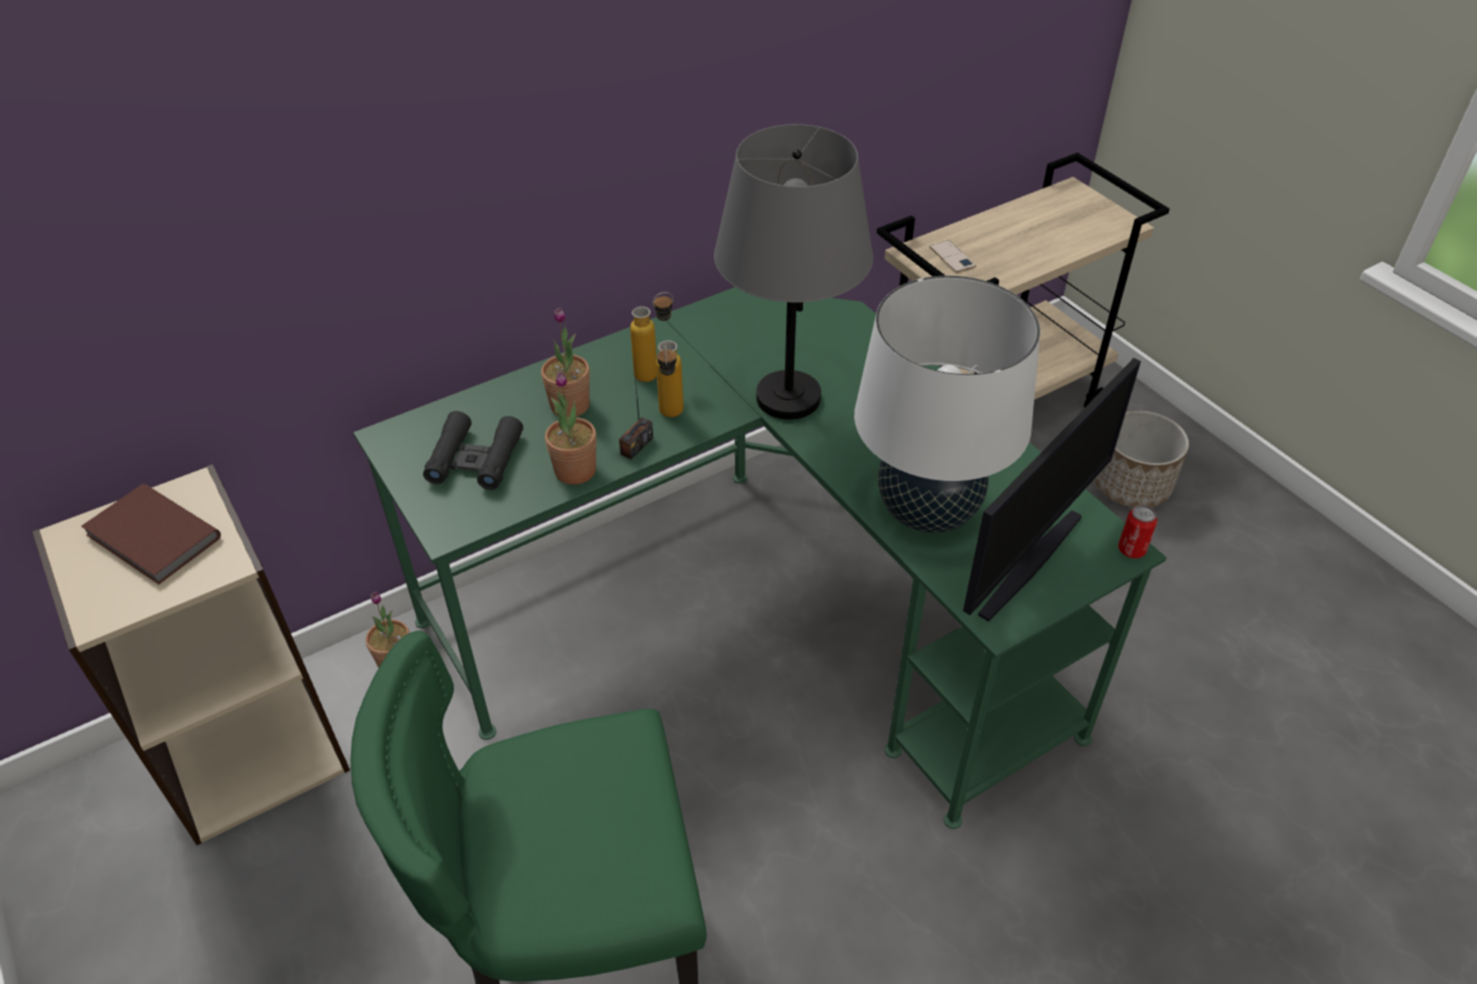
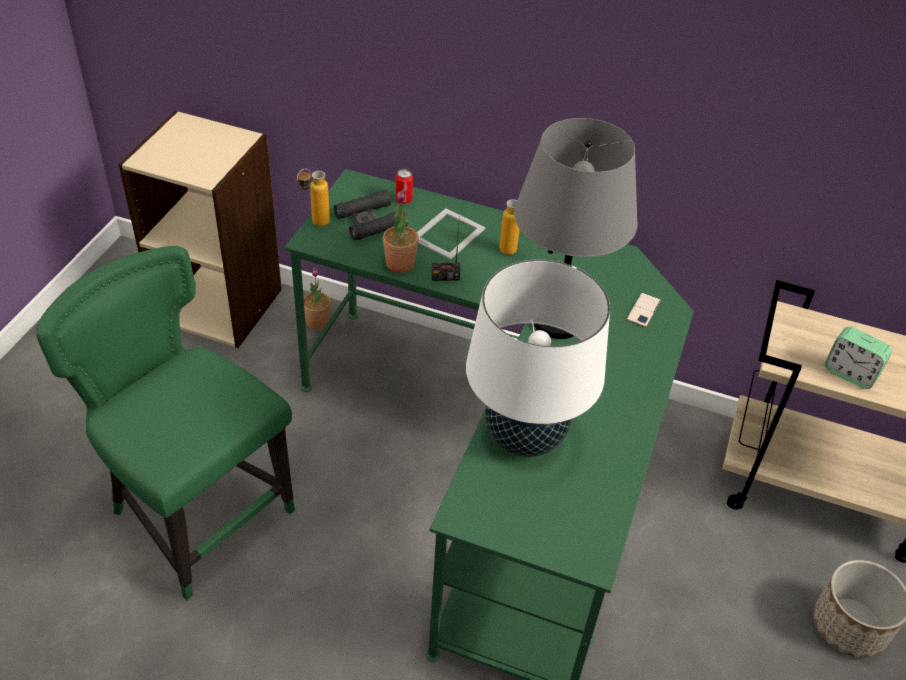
camera: 50 degrees right, 0 degrees up
(152, 538) = (202, 146): brown book -> none
(570, 405) = (449, 233): potted plant -> picture frame
(671, 417) = (484, 279): bottle -> bottle (314, 224)
(952, 257) = (813, 338): phone -> phone (643, 310)
(1011, 262) = (850, 373): none -> alarm clock
(1026, 561) = (528, 509): monitor -> none
(1131, 550) = (597, 566): can -> can (404, 200)

